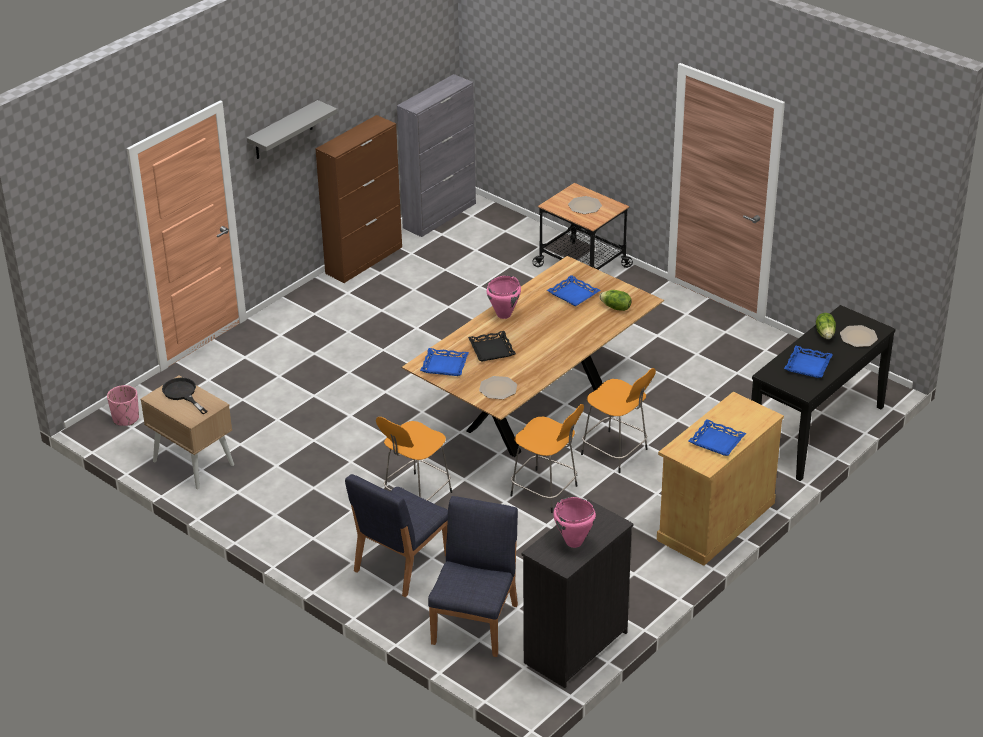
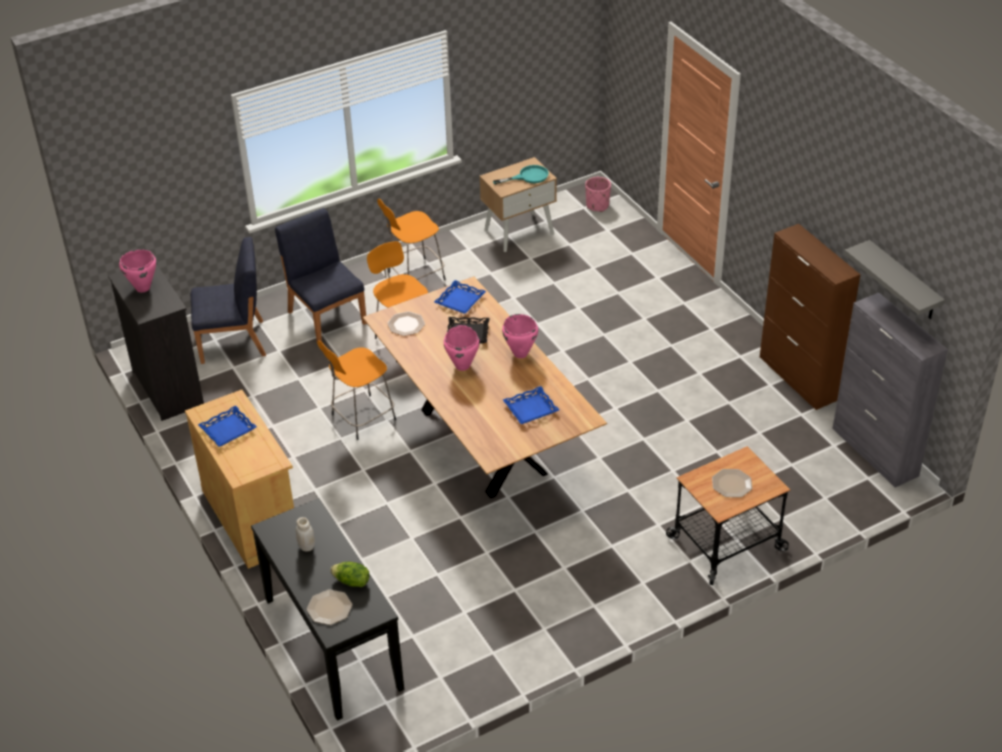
camera: 110 degrees right, 5 degrees up
(182, 394) = (528, 177): black frying pan -> turquoise frying pan
(283, 131) = (780, 170): grey shelf -> grey shelf (904, 281)
(476, 623) = (233, 342): blue chair -> blue chair turned 45 degrees counterclockwise
(538, 342) = (463, 365): none -> pink cooking pot
(615, 308) = (490, 433): lettuce -> none
(616, 453) = (387, 478): orange stool -> orange stool (414, 276)
(808, 365) = (306, 546): blue tray -> white jar

